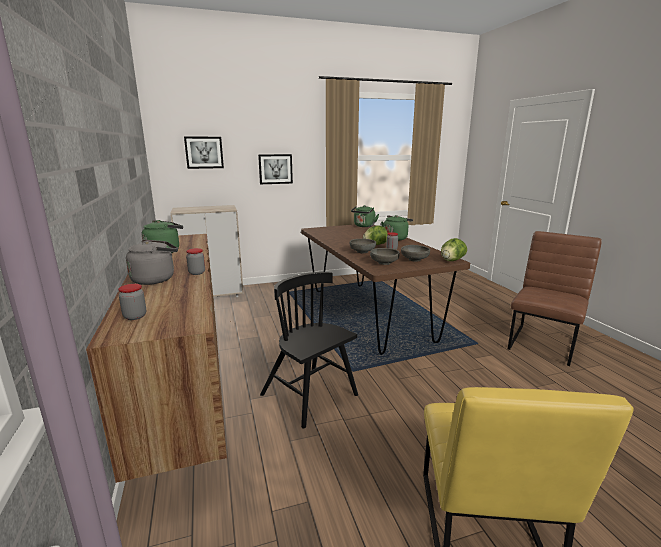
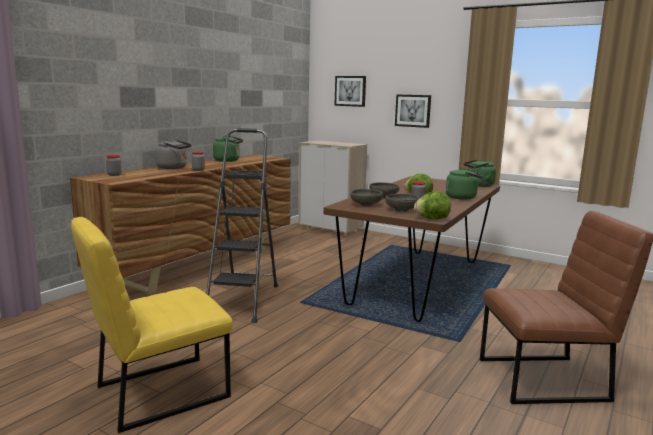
camera: 50 degrees right, 5 degrees down
(312, 397) = (243, 300): black chair -> step ladder

